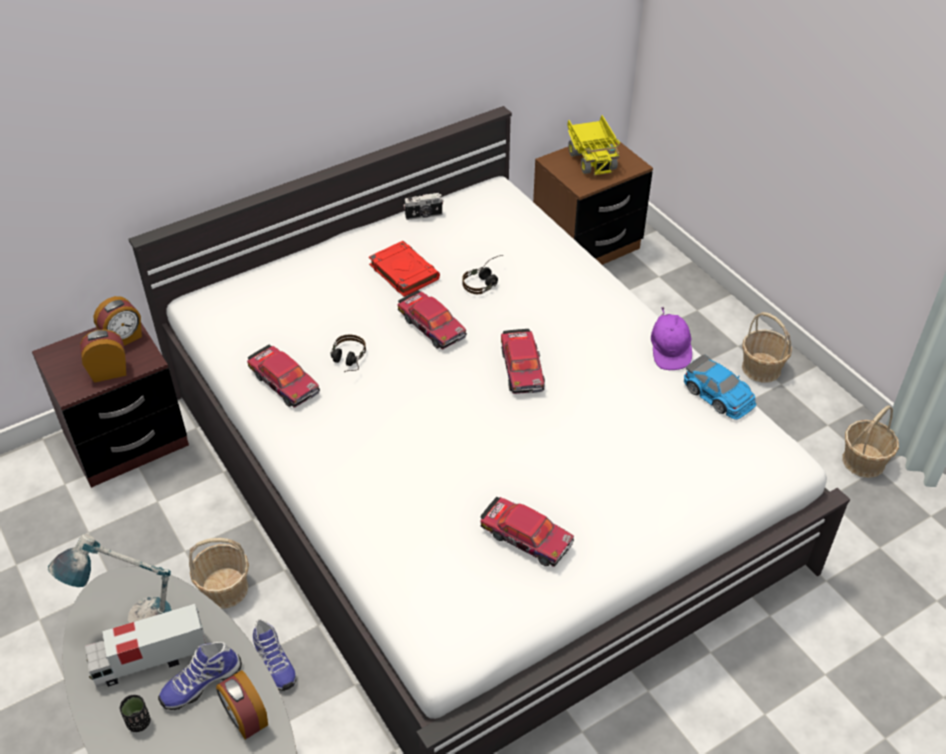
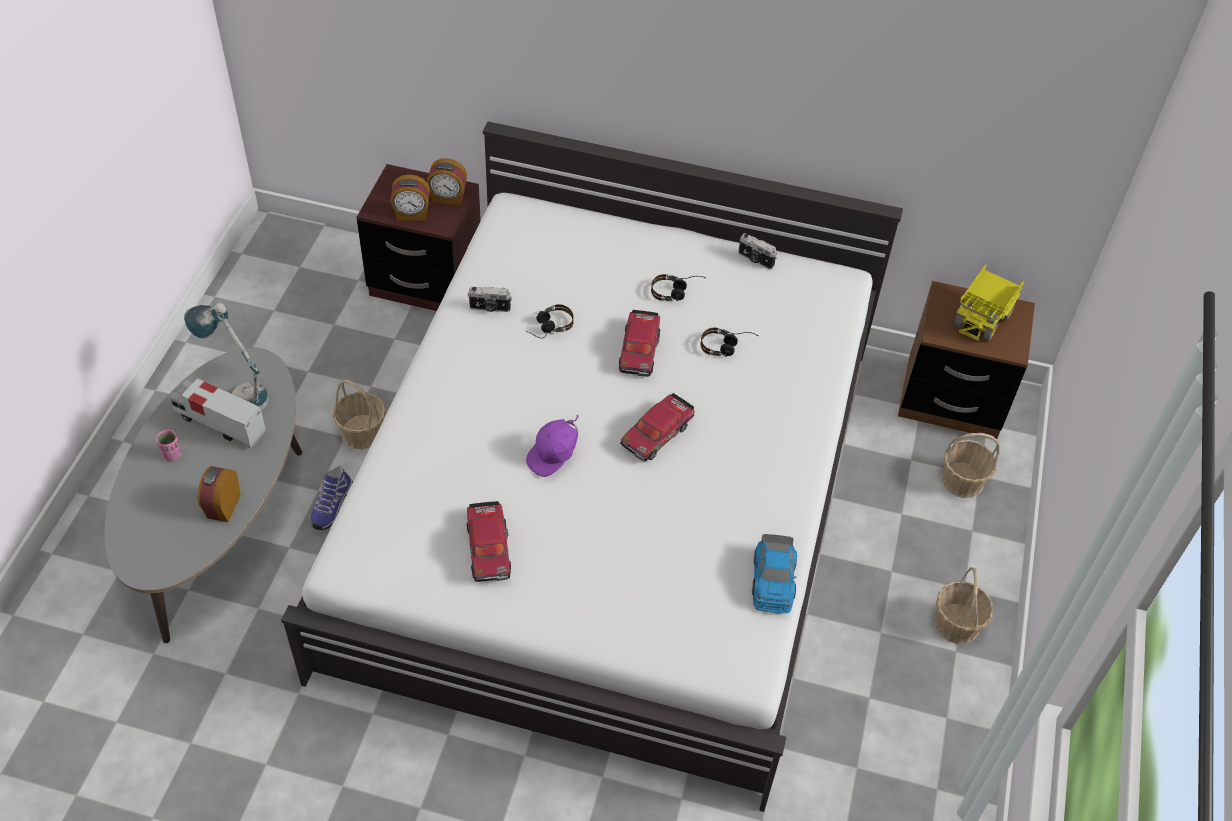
camera: 45 degrees right, 5 degrees up
(109, 371) = (412, 214): alarm clock -> alarm clock turned 150 degrees clockwise
(139, 722) = (172, 454): black cup -> pink cup
(200, 682) = (227, 462): shoe -> none
(284, 382) = (490, 308): toy car -> camera
(403, 272) = (677, 292): red book -> headphones
(670, 351) = (787, 516): purple cap -> purple cap (554, 456)
(864, 461) = (933, 772): basket -> basket (963, 481)

